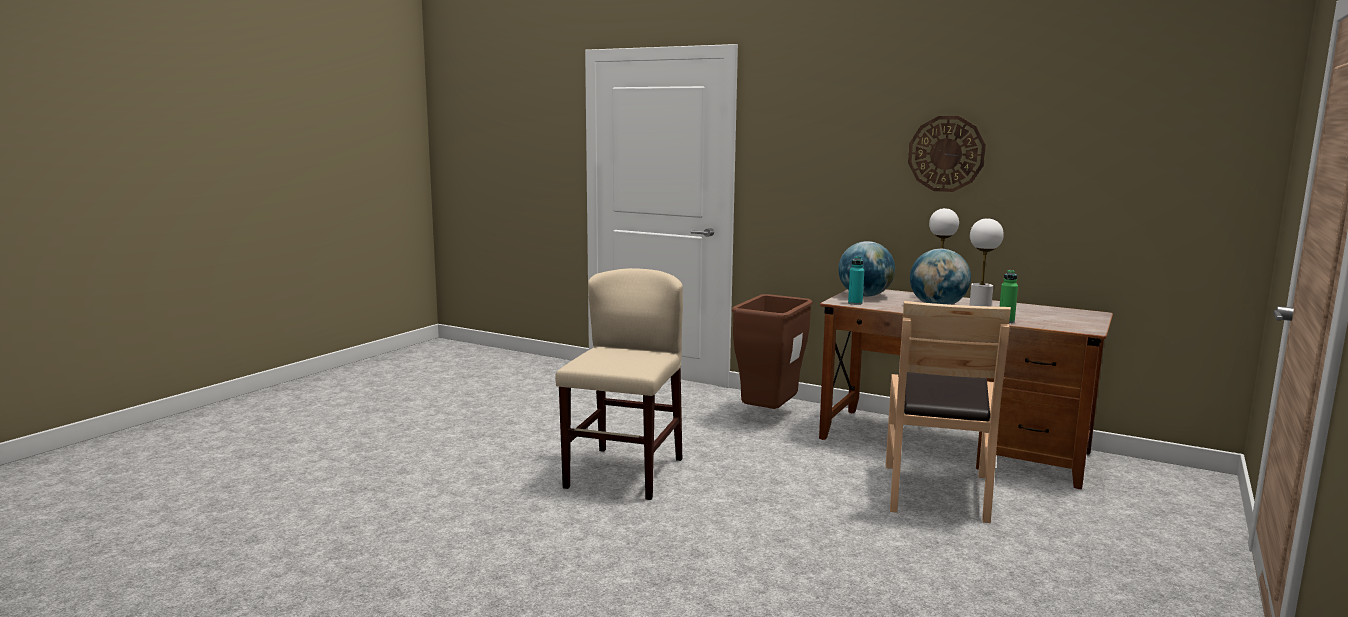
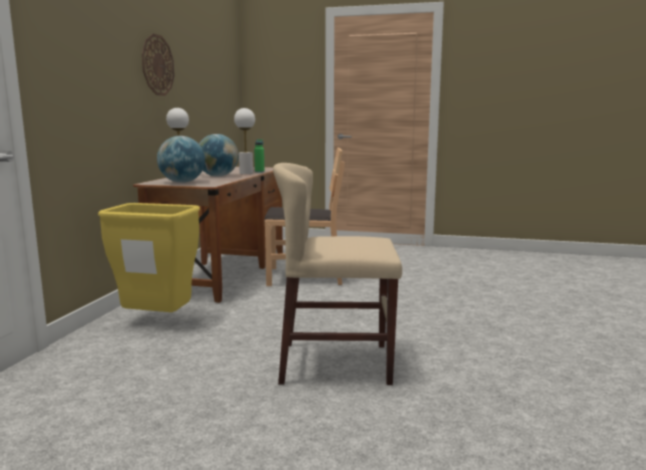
camera: 105 degrees left, 0 degrees up
(769, 415) = (157, 321): brown trash can -> yellow trash can
(855, 303) = (214, 183): turquoise bottle -> none

